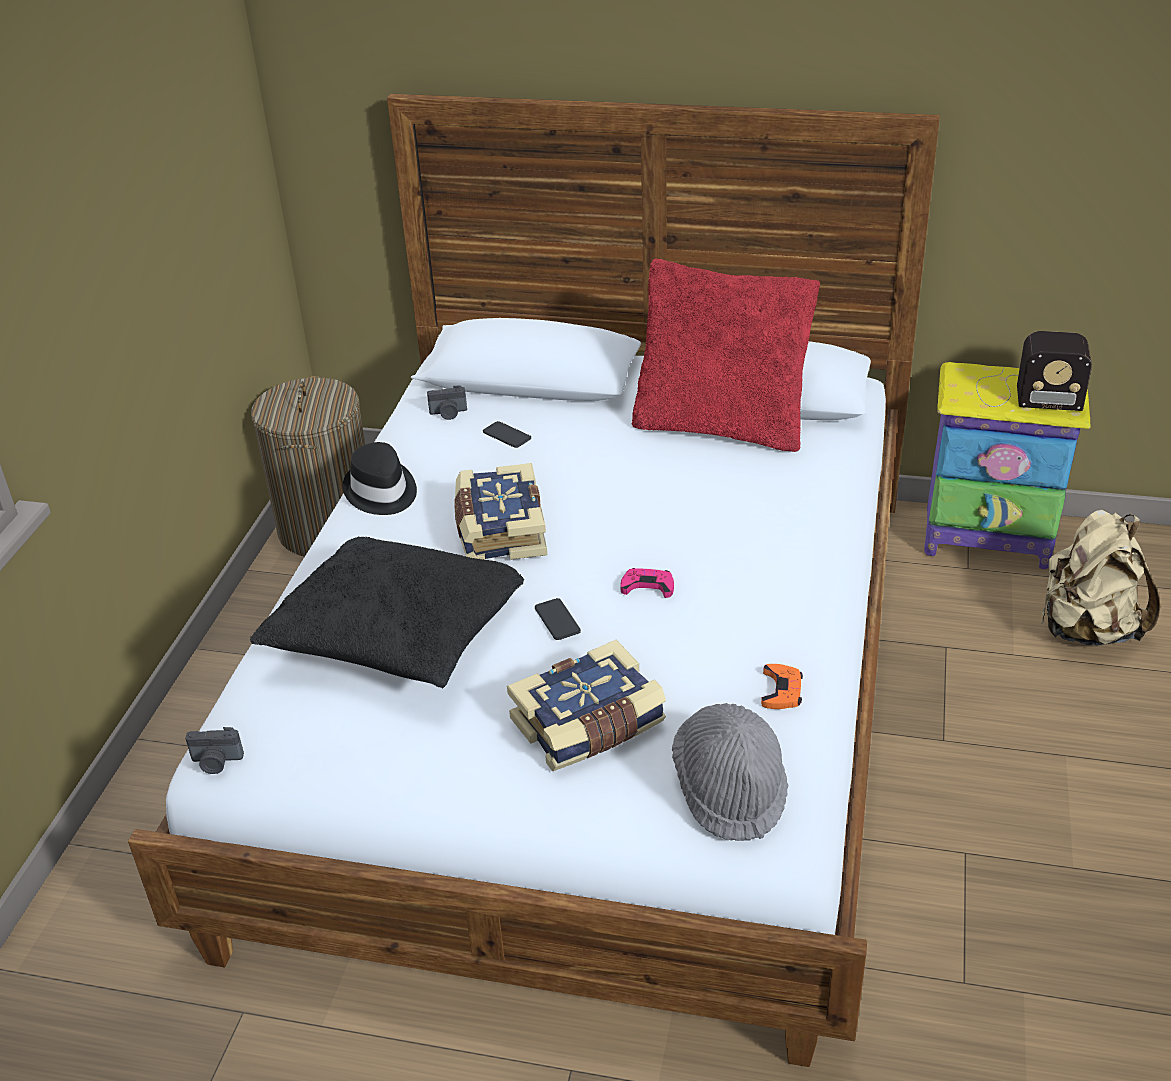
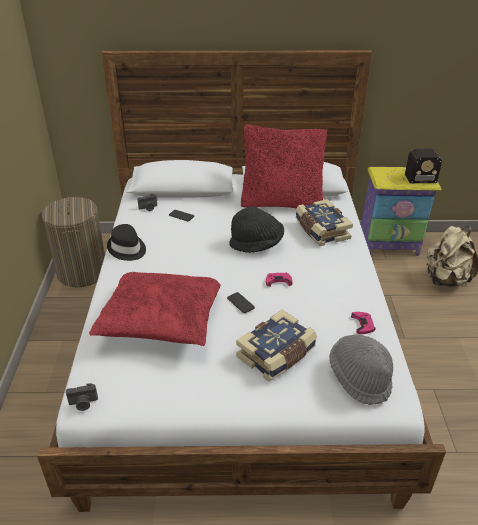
camera: 15 degrees left, 0 degrees up
(398, 635) = (162, 321): black pillow -> red pillow
(499, 530) = (195, 262): book -> book (321, 231)
(633, 508) = (256, 244): none -> black hat
(782, 691) = (363, 324): orange game controller -> pink game controller

